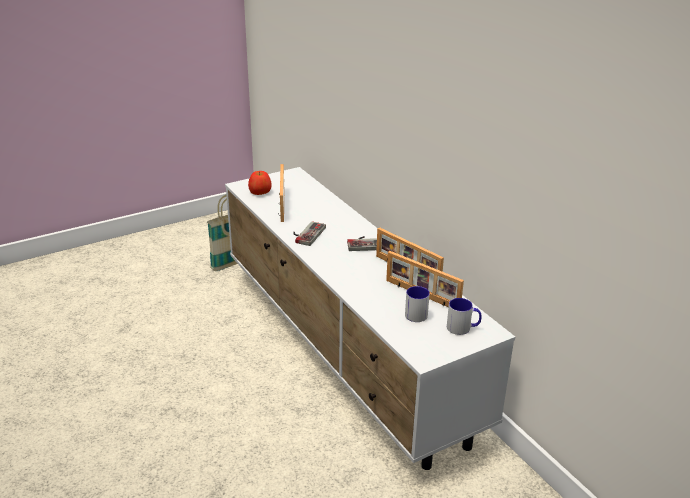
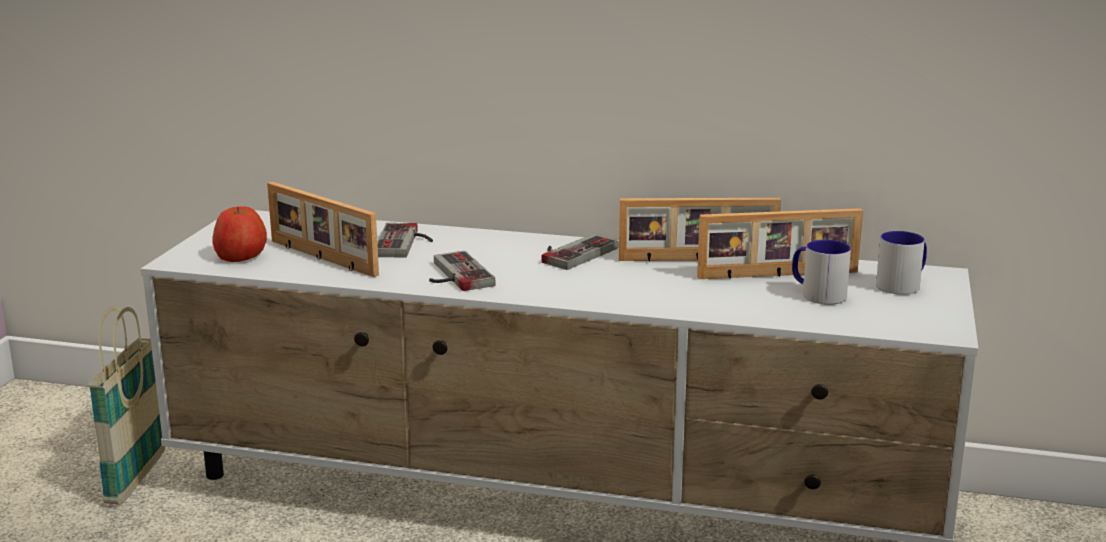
camera: 45 degrees left, 10 degrees down
(320, 210) = (406, 243): none -> game controller

